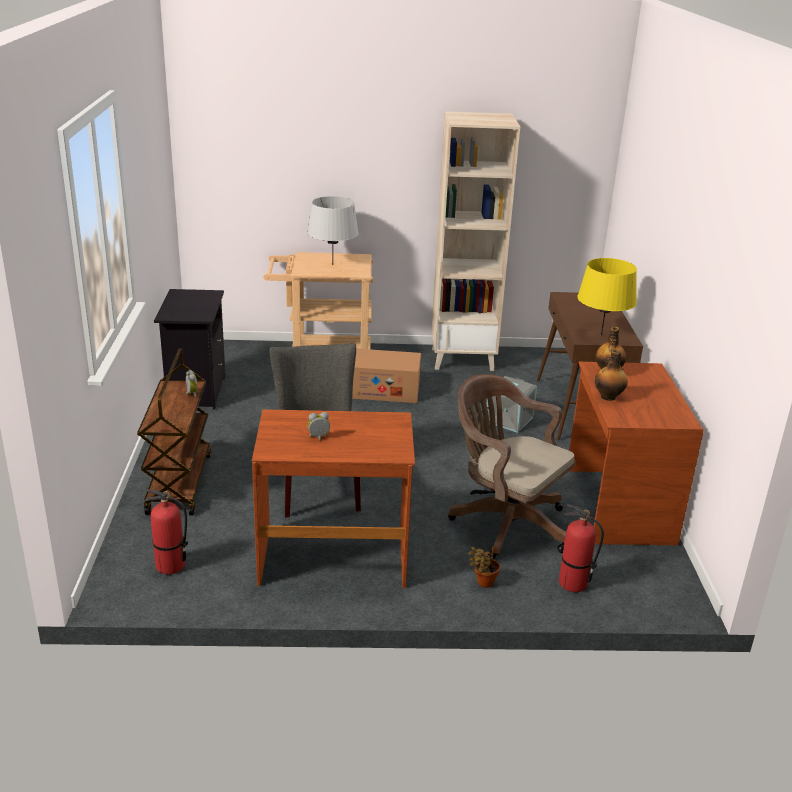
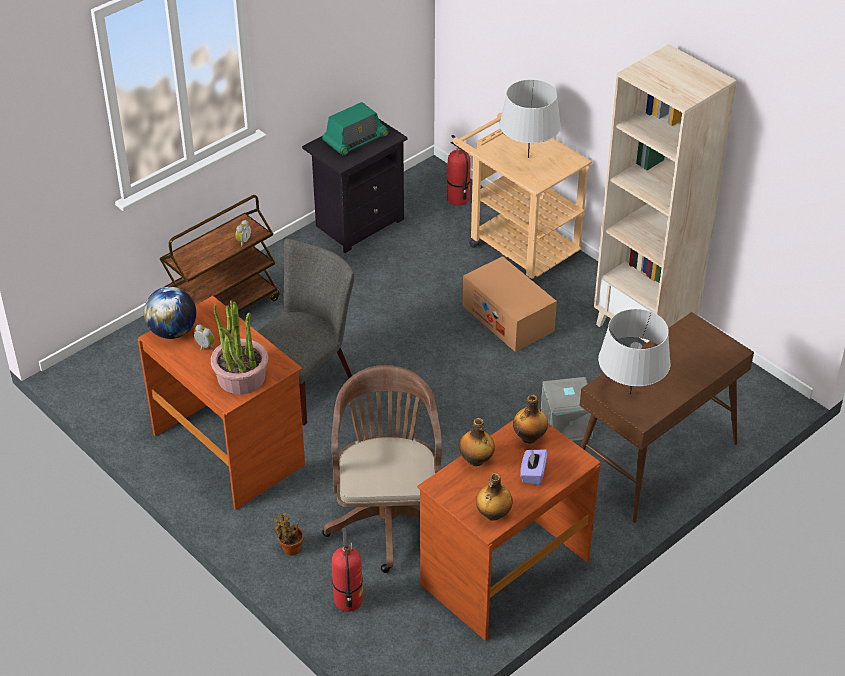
camera: 50 degrees right, 15 degrees up
(170, 566) = (127, 379): fire extinguisher -> fire extinguisher (457, 199)
(189, 303) = (355, 140): none -> radio
(274, 442) = (172, 331): none -> globe
(382, 439) = (241, 378): none -> potted plant
(601, 334) = (630, 394): yellow table lamp -> grey table lamp
(647, 386) = (533, 474): none -> purple tissue box
(673, 414) = (493, 515): none -> bottle

